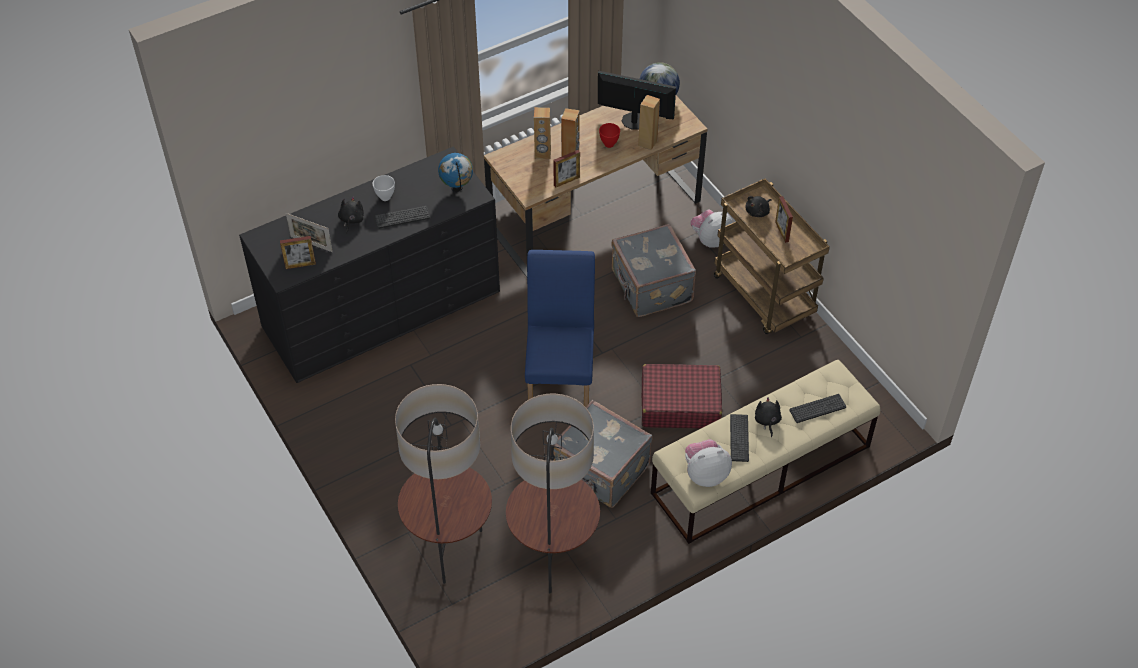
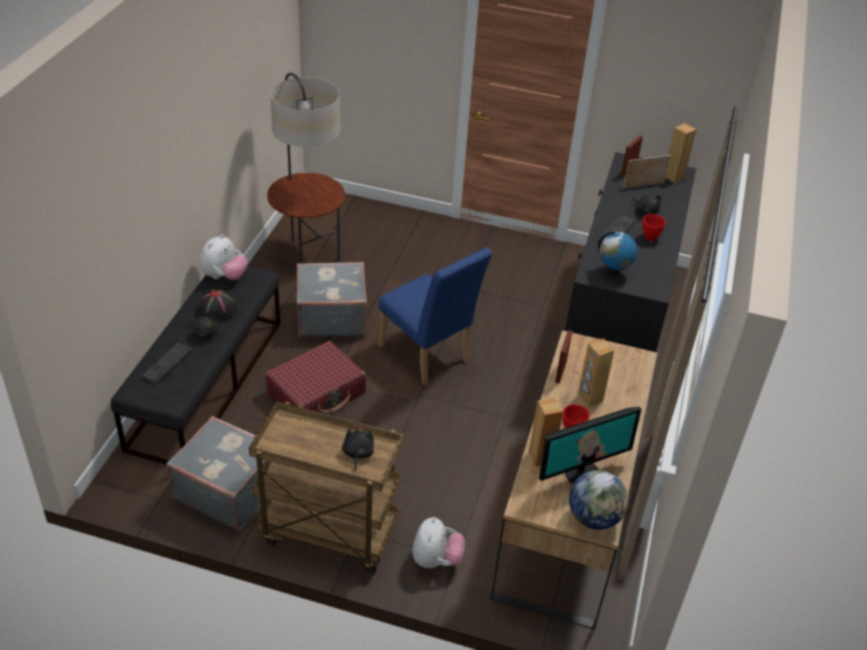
camera: 135 degrees right, 10 degrees down
(385, 197) = (650, 238): white bowl -> red bowl
(450, 551) = (378, 229): floor lamp -> none
(542, 154) = (614, 384): brown speaker -> brown speaker (673, 177)
(650, 287) = (440, 473): grey suitcase -> grey suitcase (228, 490)
(739, 438) = (218, 310): keyboard -> black hat
(760, 470) = (207, 383): beige bench -> black bench
(782, 231) = (314, 447): picture frame -> none

